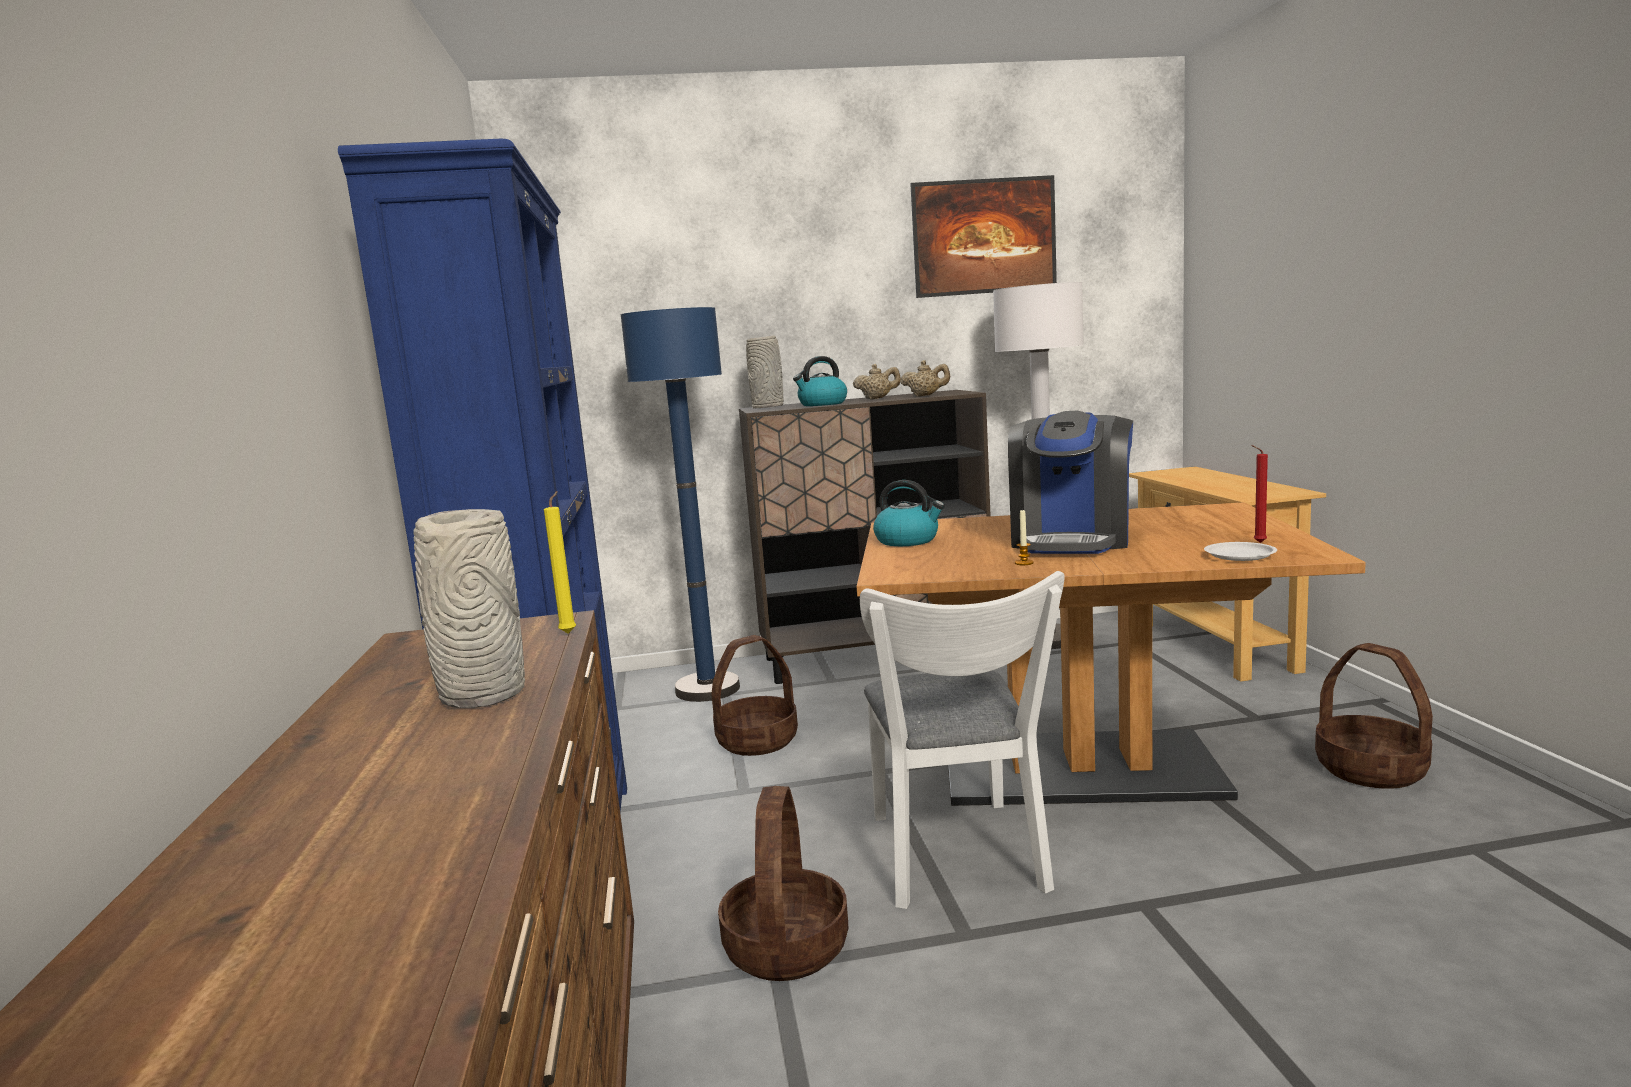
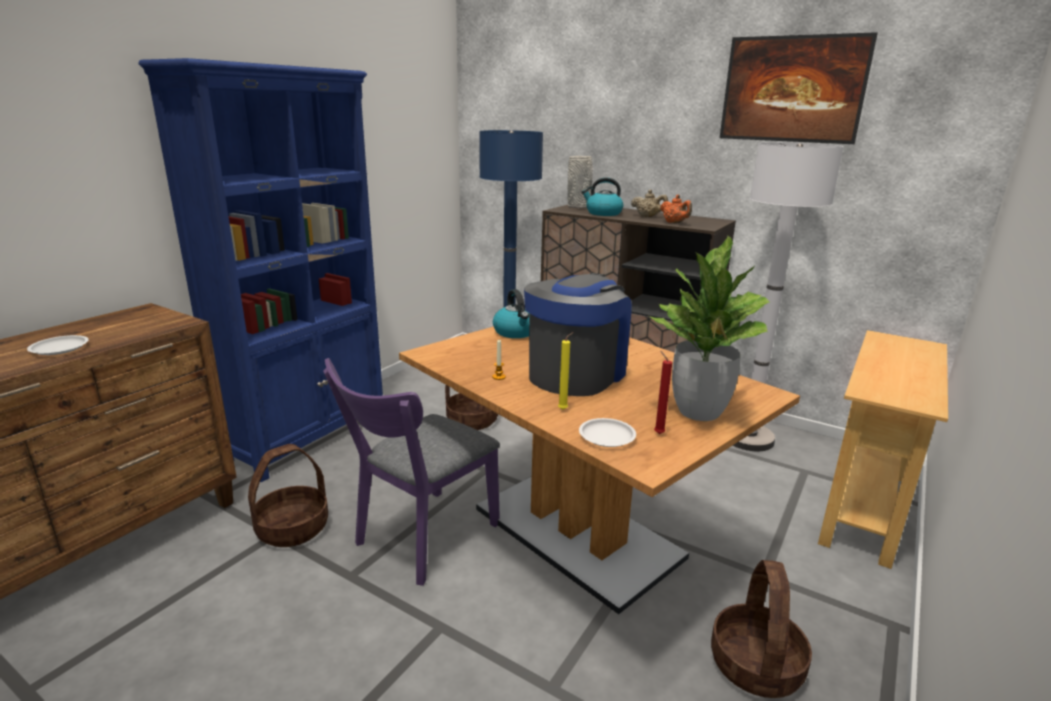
camera: 40 degrees right, 10 degrees up
(481, 695) = (59, 348): grey vase -> white plate
(570, 632) = (163, 330): yellow candle -> yellow candle (564, 409)
(926, 396) = (674, 223): beige teapot -> orange teapot
(958, 860) = (421, 539): white chair -> purple chair
(1071, 541) = (576, 373): coffee machine -> coffee machine turned 150 degrees clockwise
(1232, 527) = (699, 412): none -> potted plant

